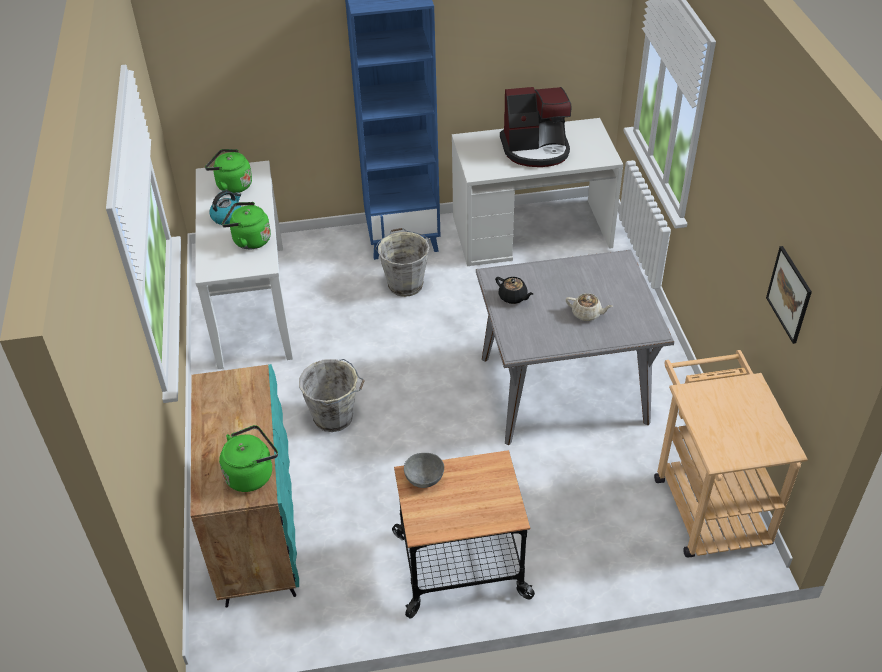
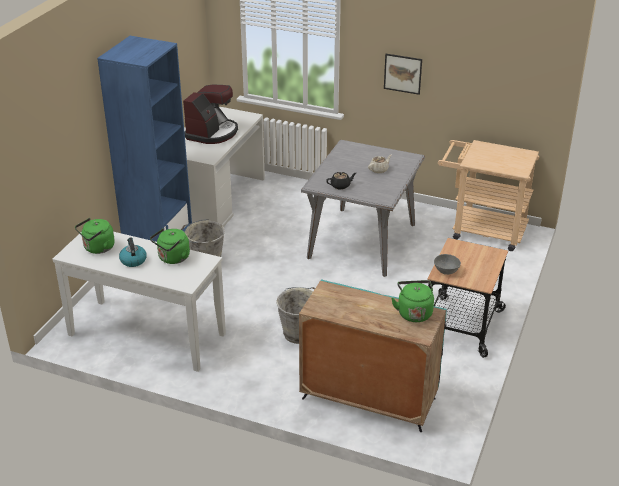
camera: 60 degrees left, 10 degrees down
(789, 294) = (483, 81): picture -> picture (402, 73)

